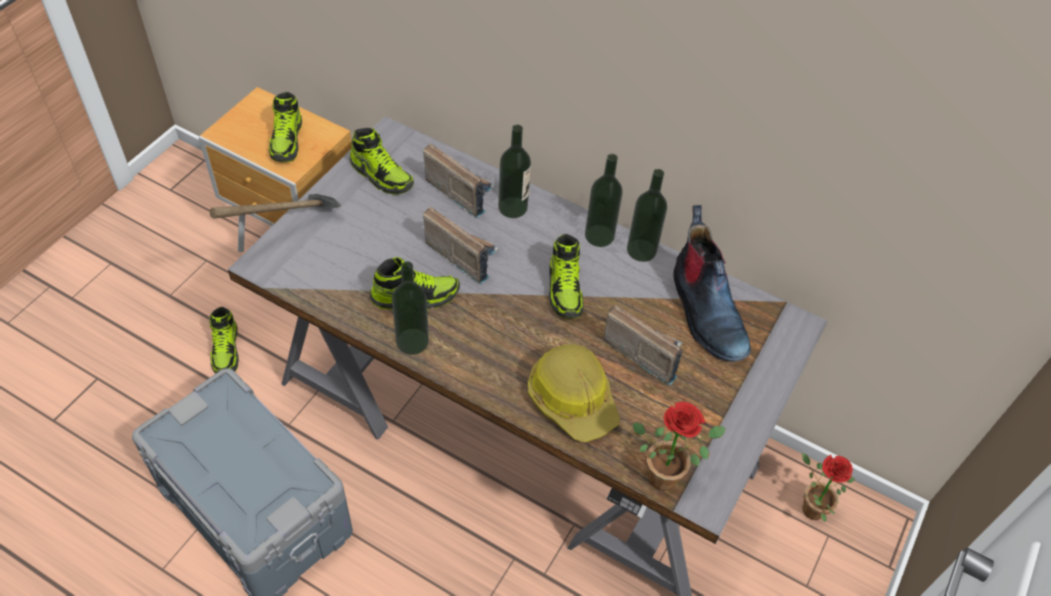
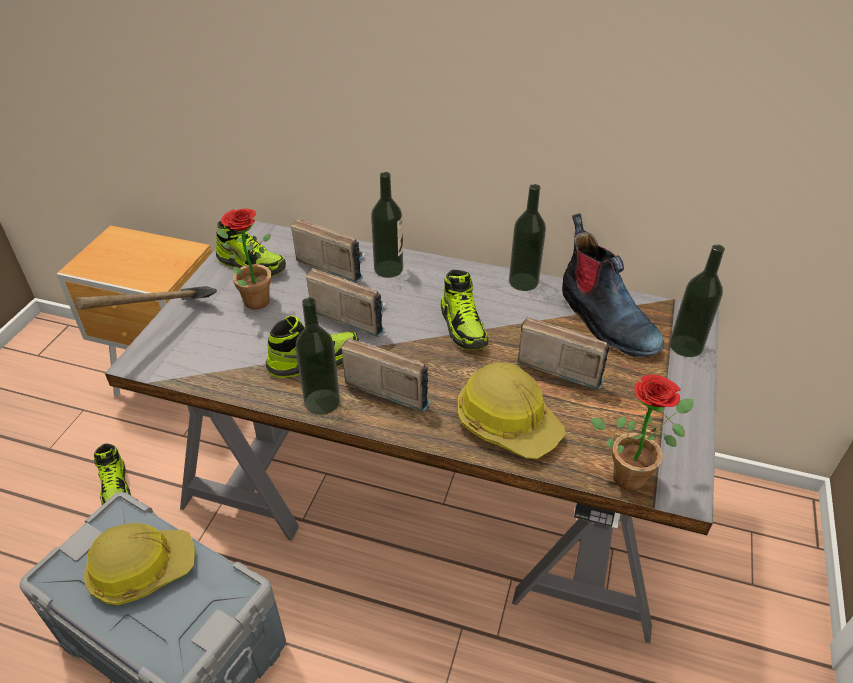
camera: 10 degrees left, 10 degrees down
(235, 445) = (141, 569): none -> hard hat
(287, 141) = (148, 262): shoe -> none
(477, 337) = (389, 385): none -> radio
(599, 235) = (479, 277): bottle -> bottle (685, 346)
(808, 507) = (722, 510): potted plant -> potted plant (251, 300)

